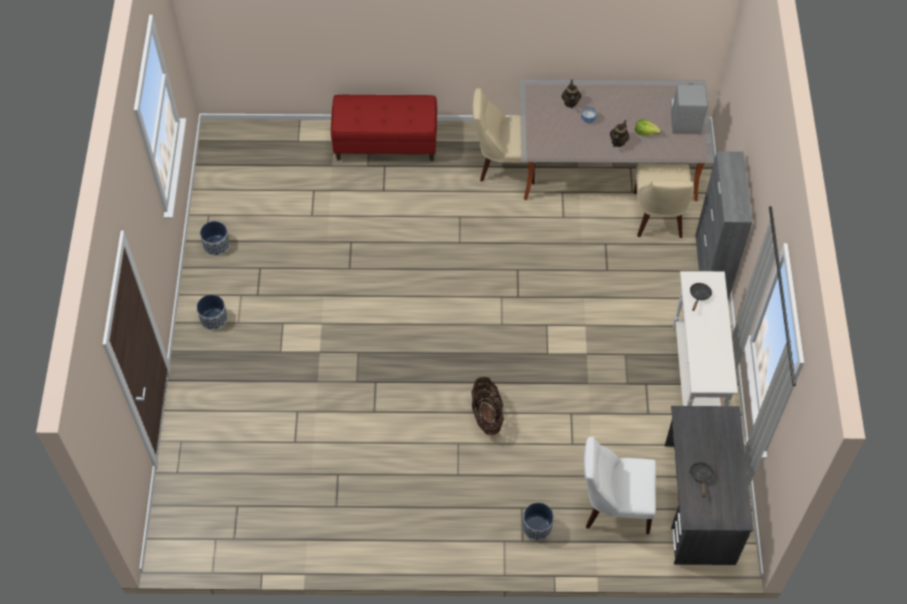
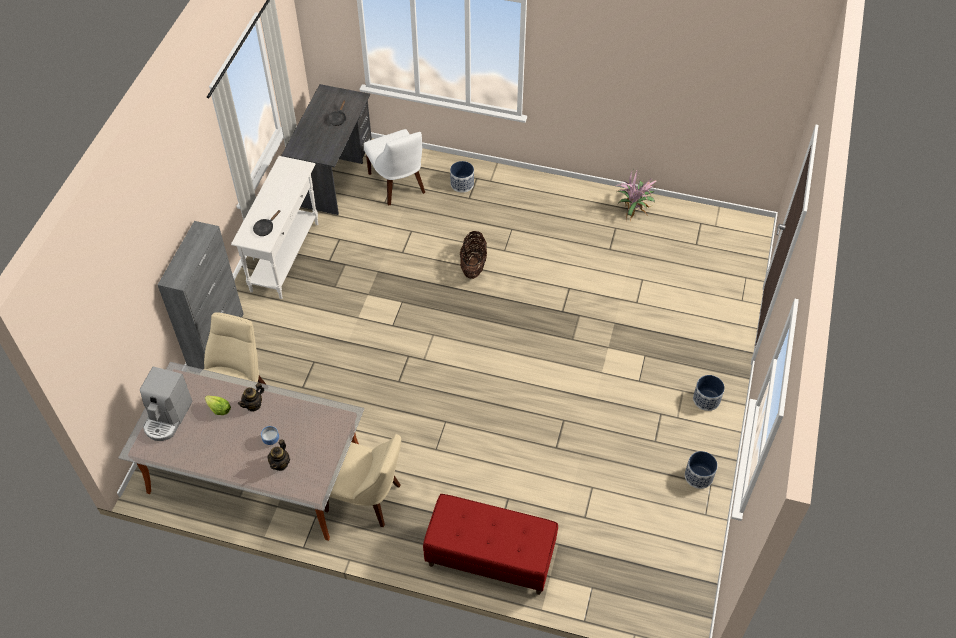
camera: 165 degrees left, 5 degrees down
(317, 537) = (634, 211): none -> potted plant
(614, 506) = (398, 185): white chair -> white chair turned 45 degrees clockwise

